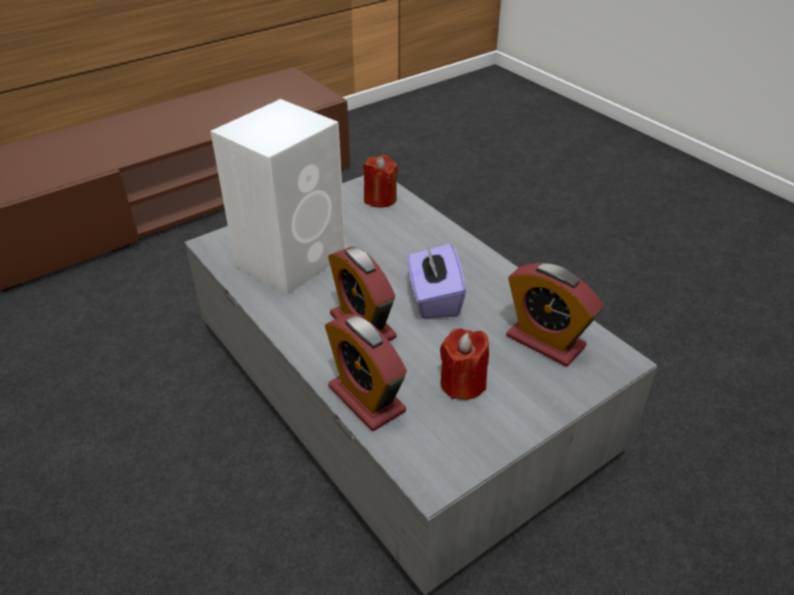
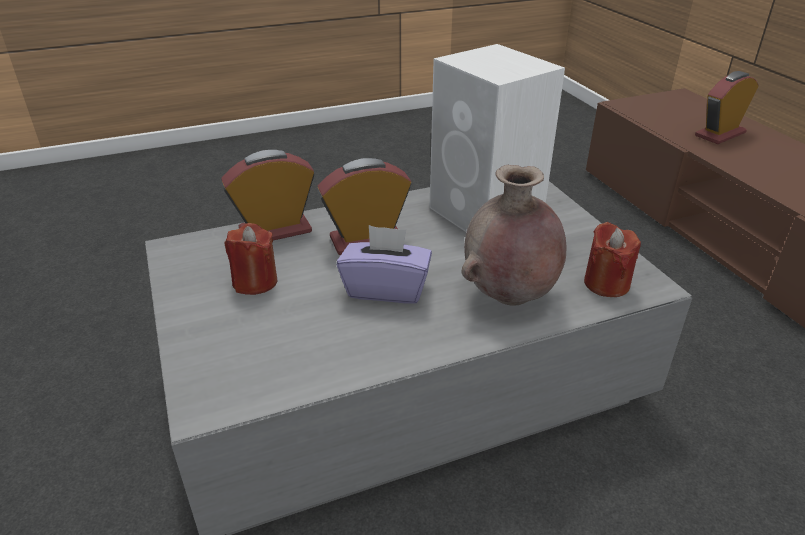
camera: 105 degrees right, 5 degrees down
(415, 238) = (508, 296): none -> brown vase
(545, 341) = (272, 353): alarm clock -> alarm clock (720, 134)

